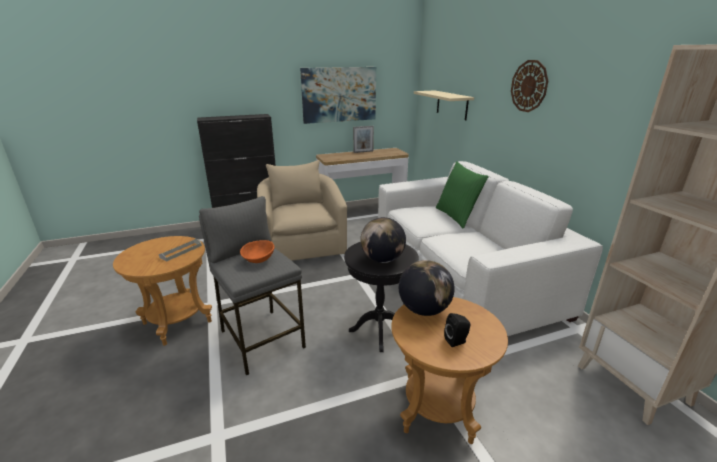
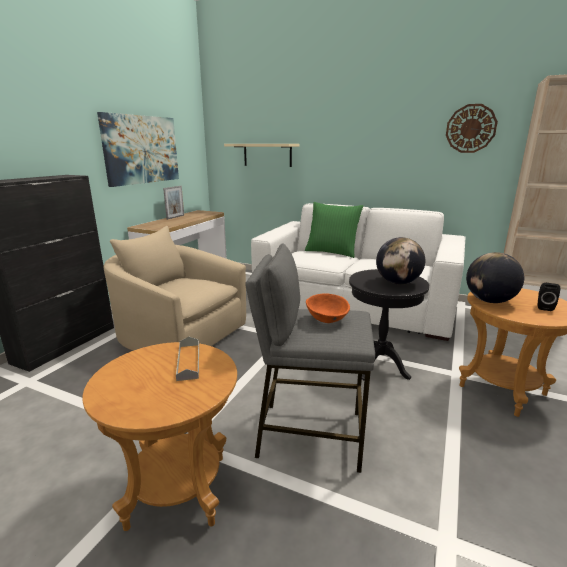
camera: 45 degrees left, 5 degrees down
(529, 86) = (368, 126): wall clock -> wall clock (470, 128)

